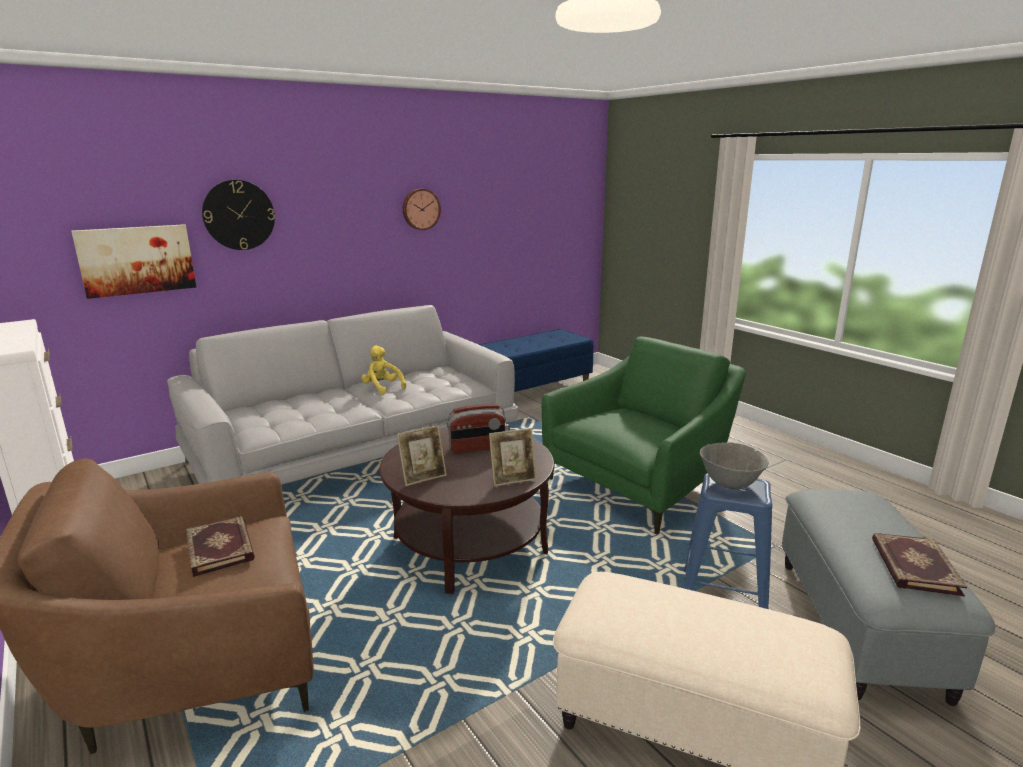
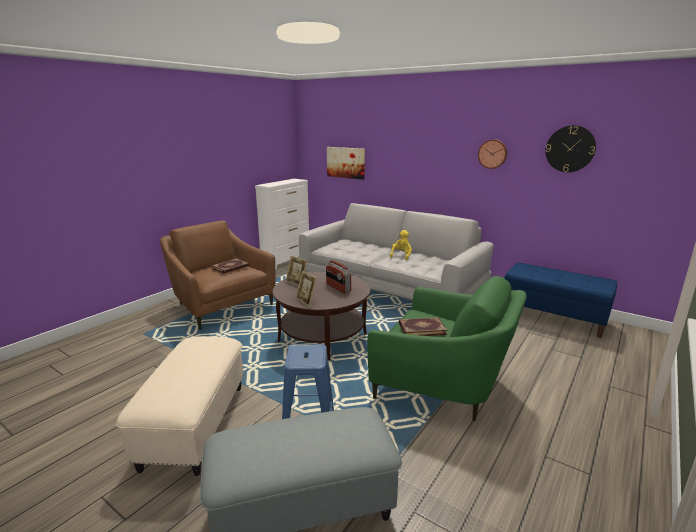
camera: 70 degrees right, 0 degrees up
(239, 215) = (387, 146): wall clock -> wall clock (570, 149)
(729, 483) = (310, 352): grey bowl -> none
(913, 566) = (254, 449): book -> book (421, 328)

